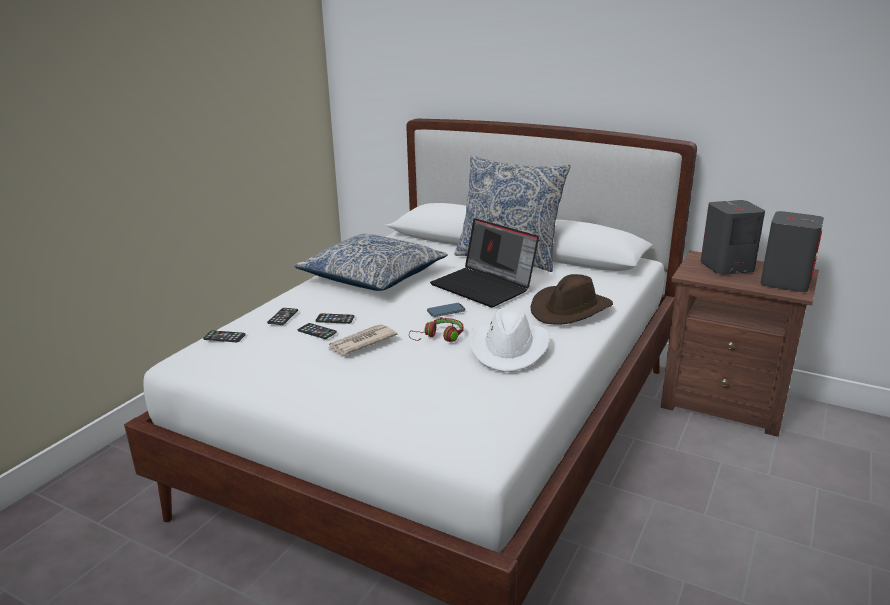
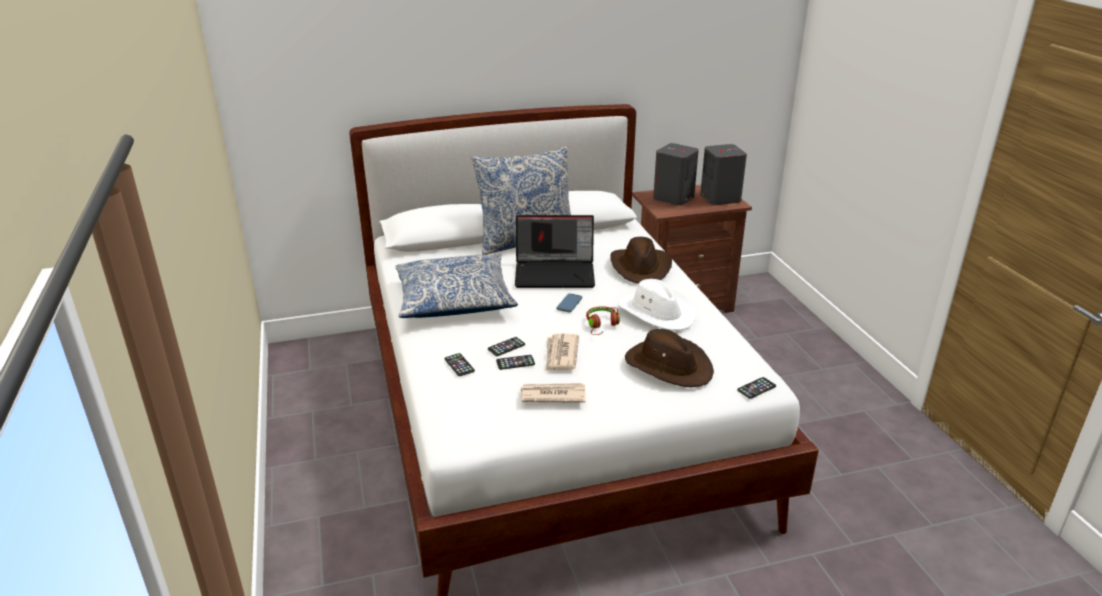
camera: 45 degrees left, 5 degrees up
(224, 337) = (450, 404): phone -> phone (756, 388)
(293, 365) = (552, 395): none -> newspaper
(426, 392) = (668, 366): none -> brown hat

